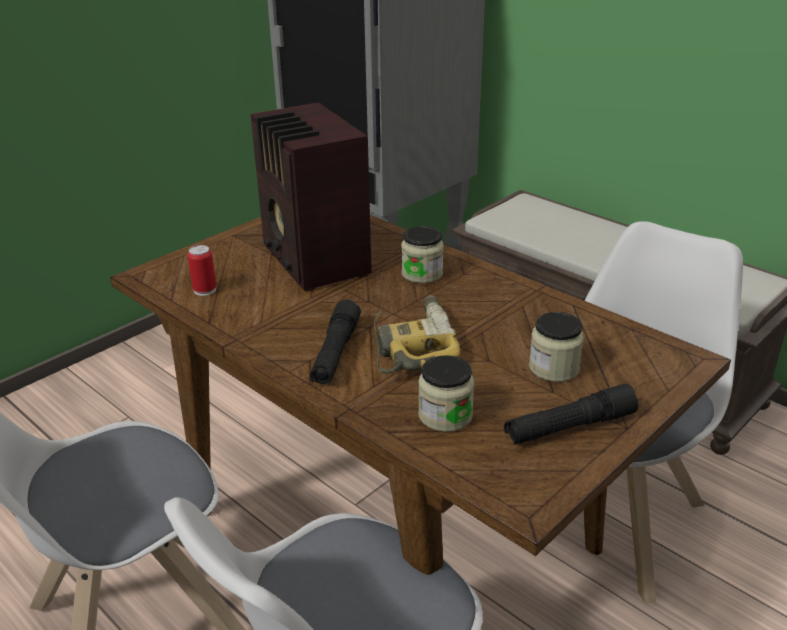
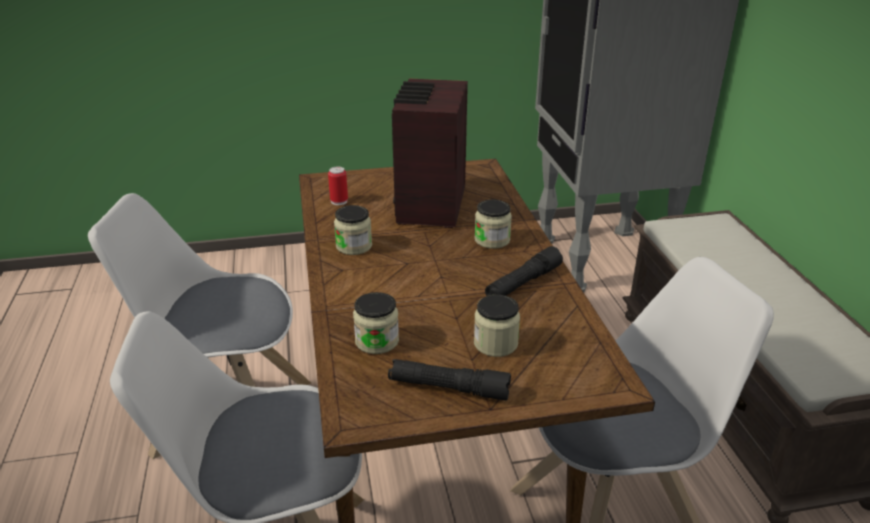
camera: 35 degrees right, 0 degrees up
(289, 331) = (354, 246): none -> jar
(335, 353) = (363, 271): black flashlight -> black flashlight (523, 283)
(411, 345) = (418, 286): power drill -> none

